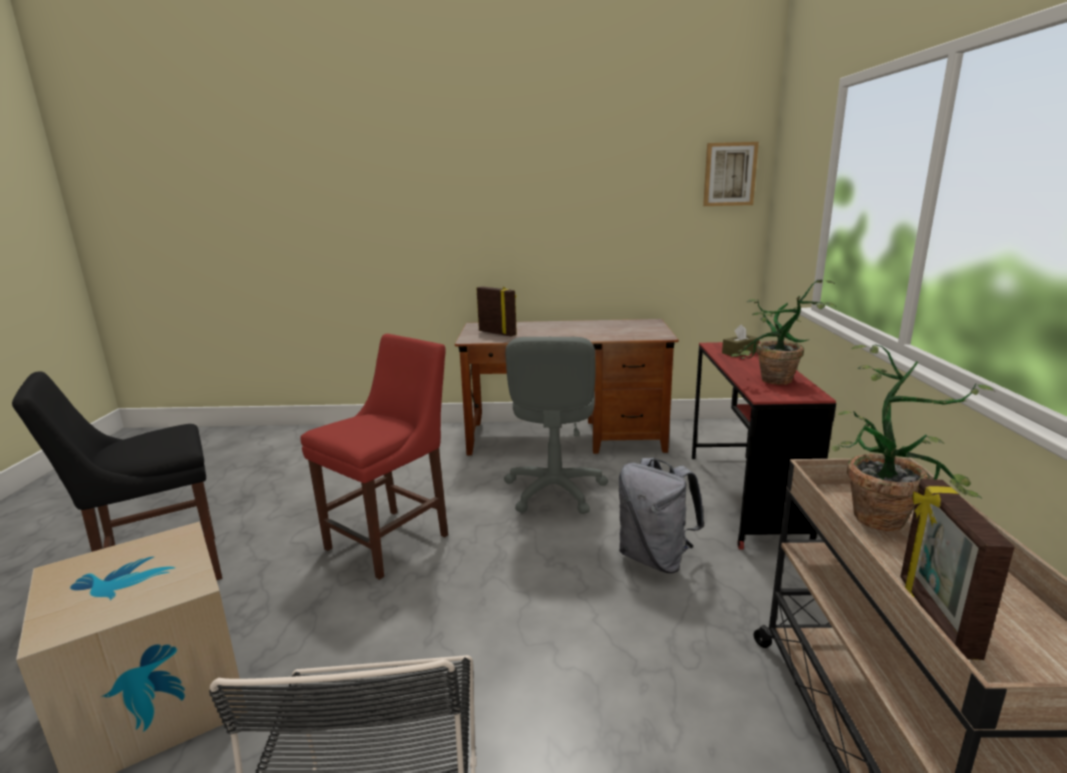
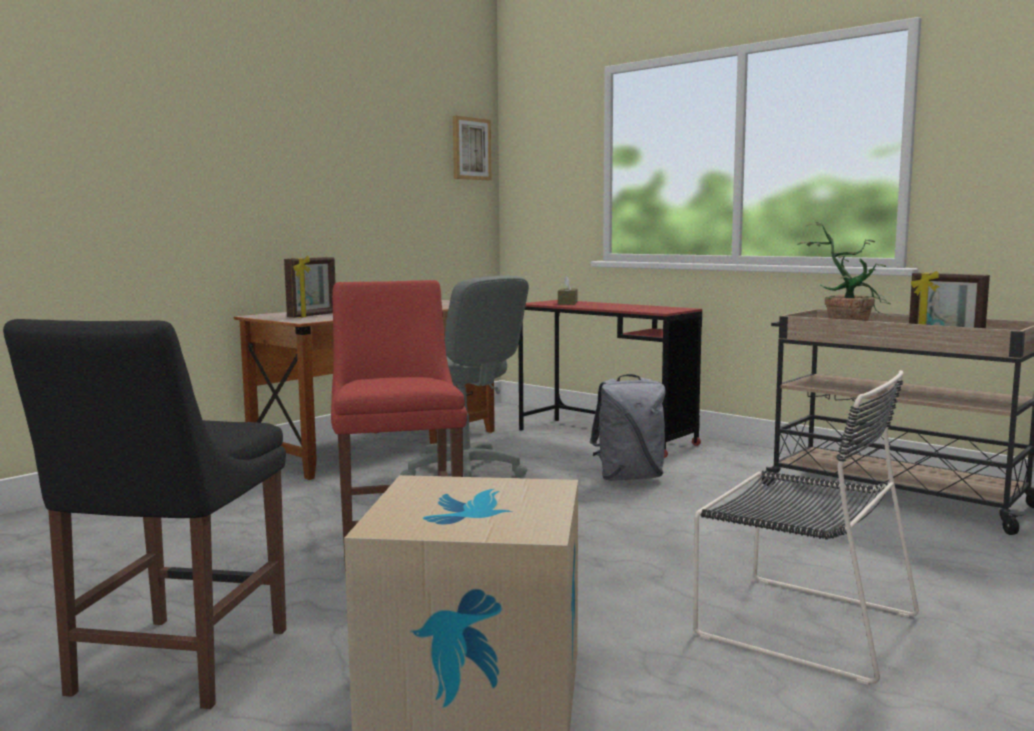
camera: 50 degrees left, 10 degrees down
(498, 333) = (313, 316): picture frame -> picture frame turned 135 degrees clockwise
(773, 382) = (644, 308): potted plant -> none

